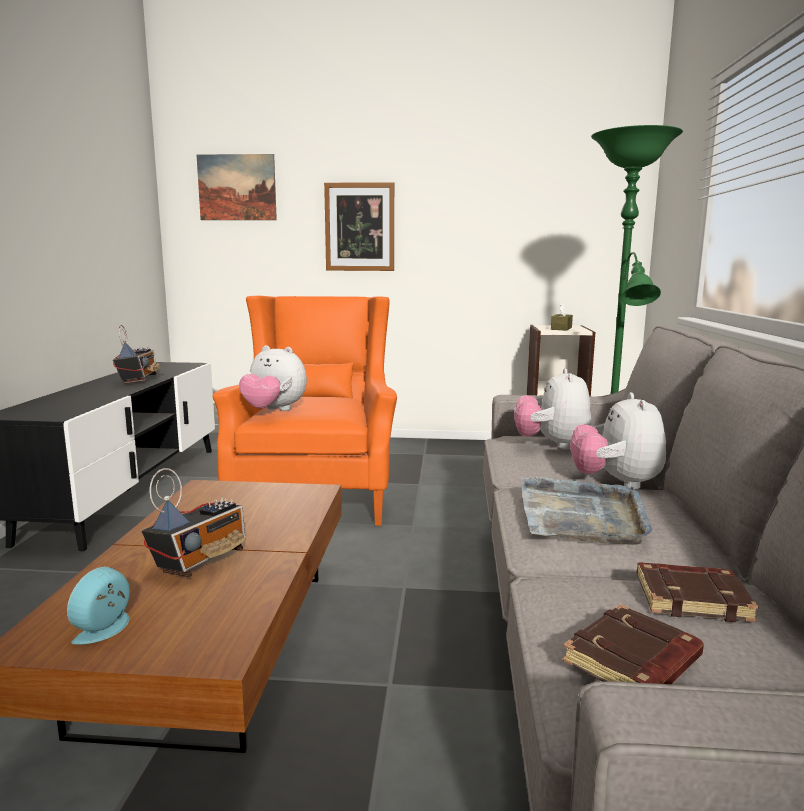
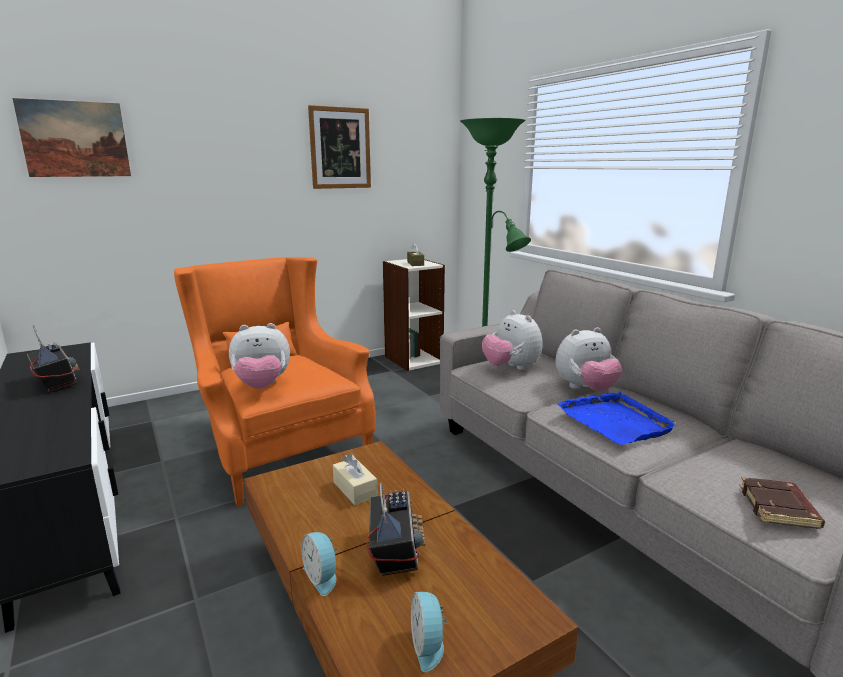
camera: 35 degrees left, 5 degrees up
(125, 555) = (322, 576): none -> alarm clock
(253, 510) = (355, 489): none -> beige tissue box
(359, 227) = (225, 182): picture -> picture (340, 148)
(582, 515) = (615, 421): grey tray -> blue tray
(616, 483) = (585, 389): plush toy -> plush toy turned 75 degrees counterclockwise
(692, 598) = (738, 458): brown book -> none

